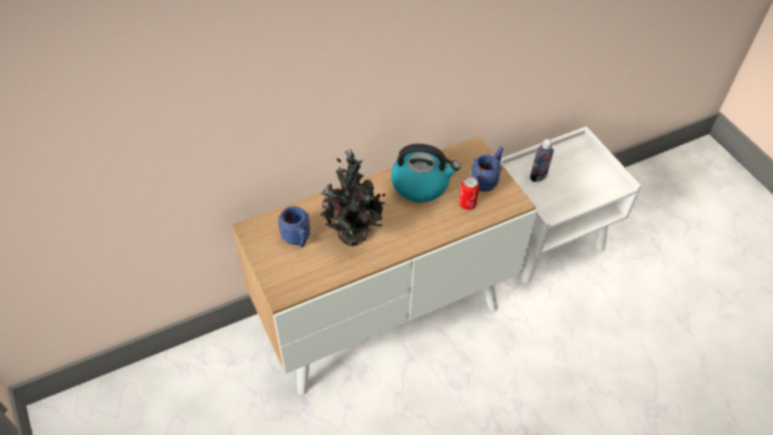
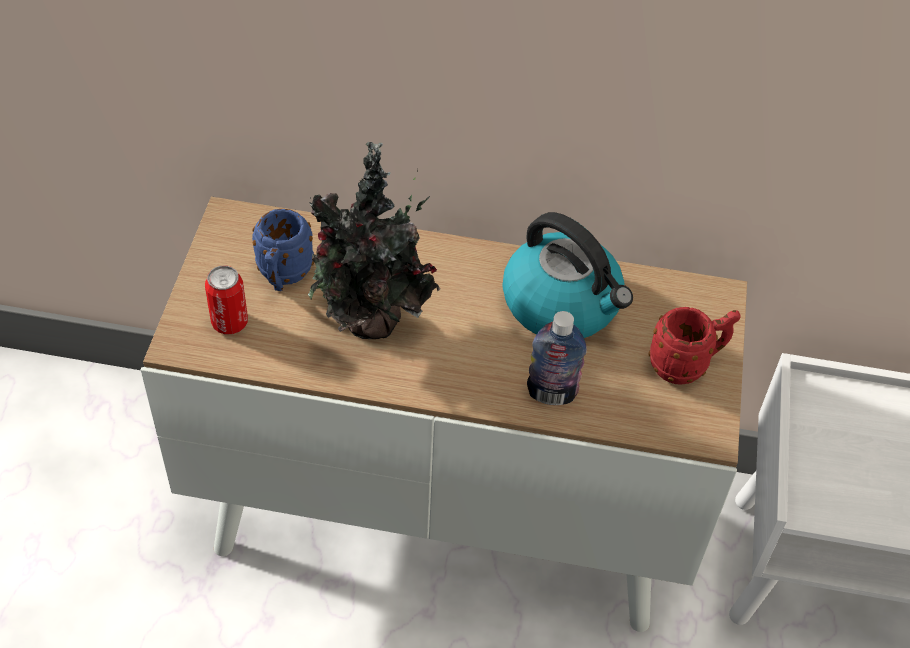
camera: 35 degrees right, 0 degrees up
(467, 204) = (613, 383): can -> can (229, 322)
(486, 181) = (687, 365): blue mug -> red mug
(538, 176) = (842, 429): bottle -> bottle (551, 394)

